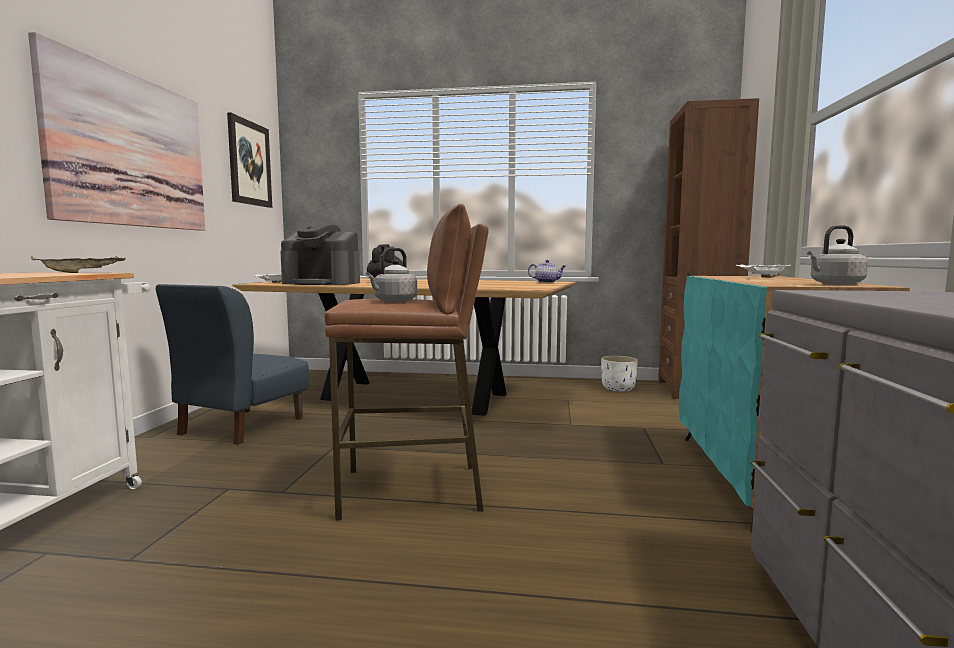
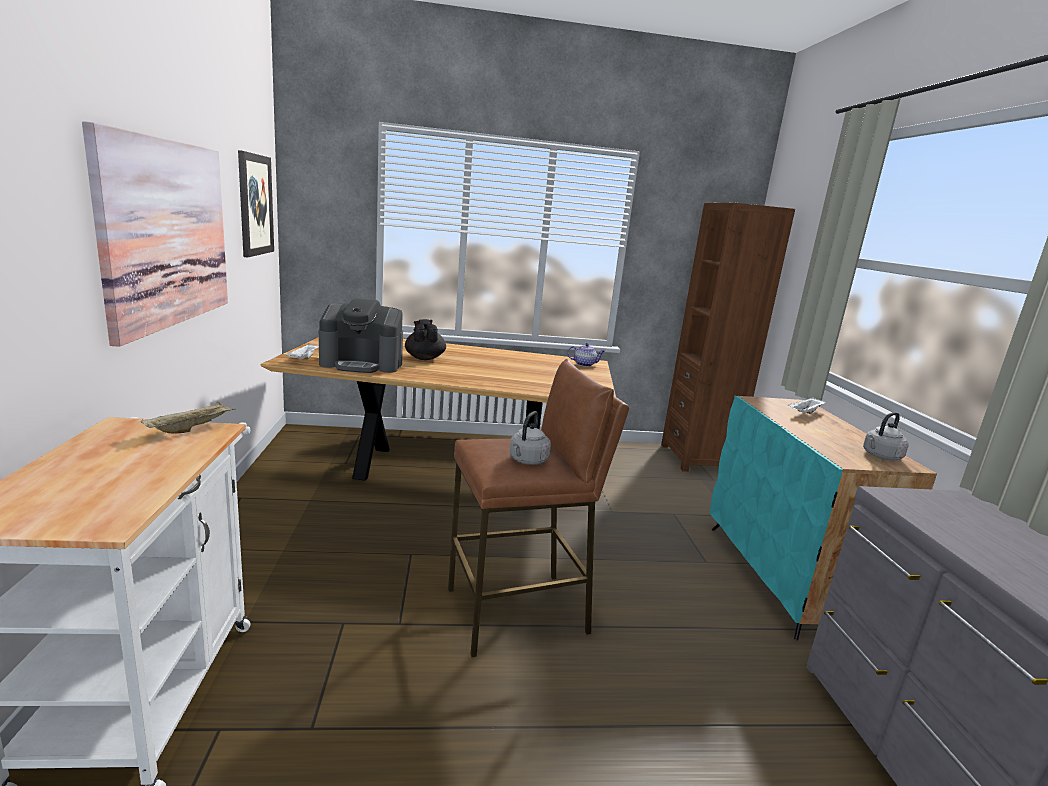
camera: 15 degrees left, 10 degrees up
(241, 426) = (293, 526): blue chair -> none
(618, 389) = (631, 457): white planter -> none

